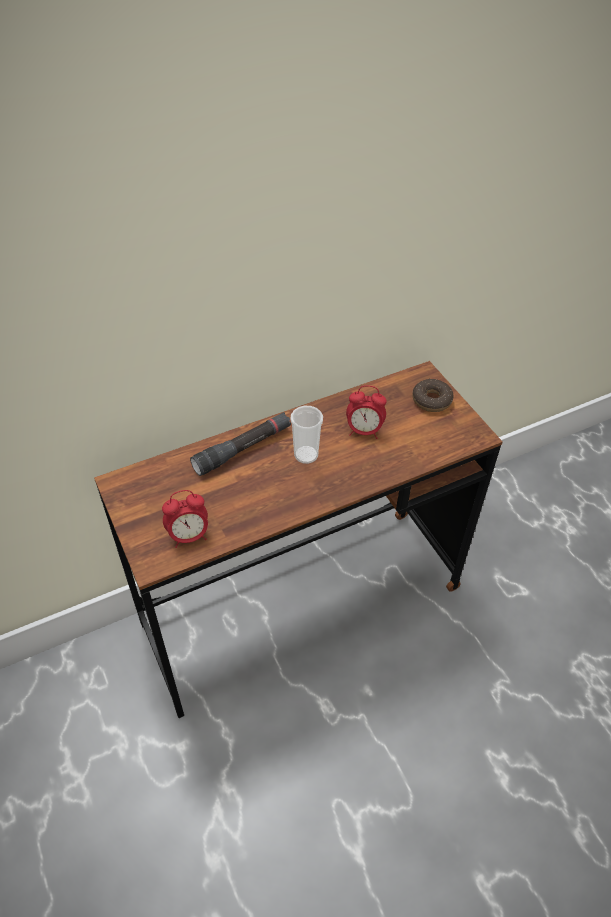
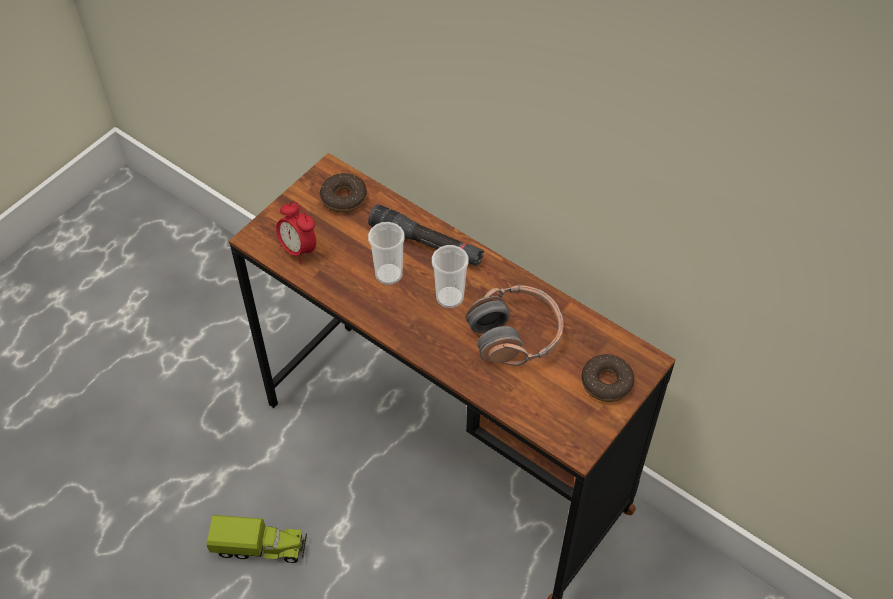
camera: 65 degrees right, 5 degrees up
(155, 484) = (344, 198): none -> donut
(258, 484) = (388, 274): none -> cup
(312, 779) = (260, 547): none -> toy truck
(364, 431) = (515, 335): alarm clock -> headphones

